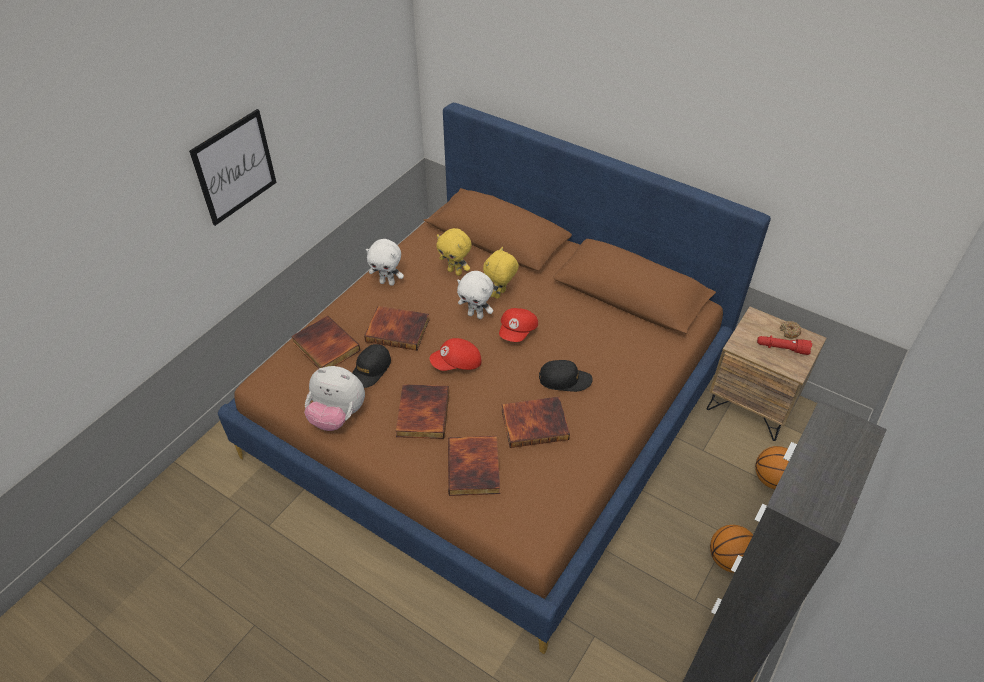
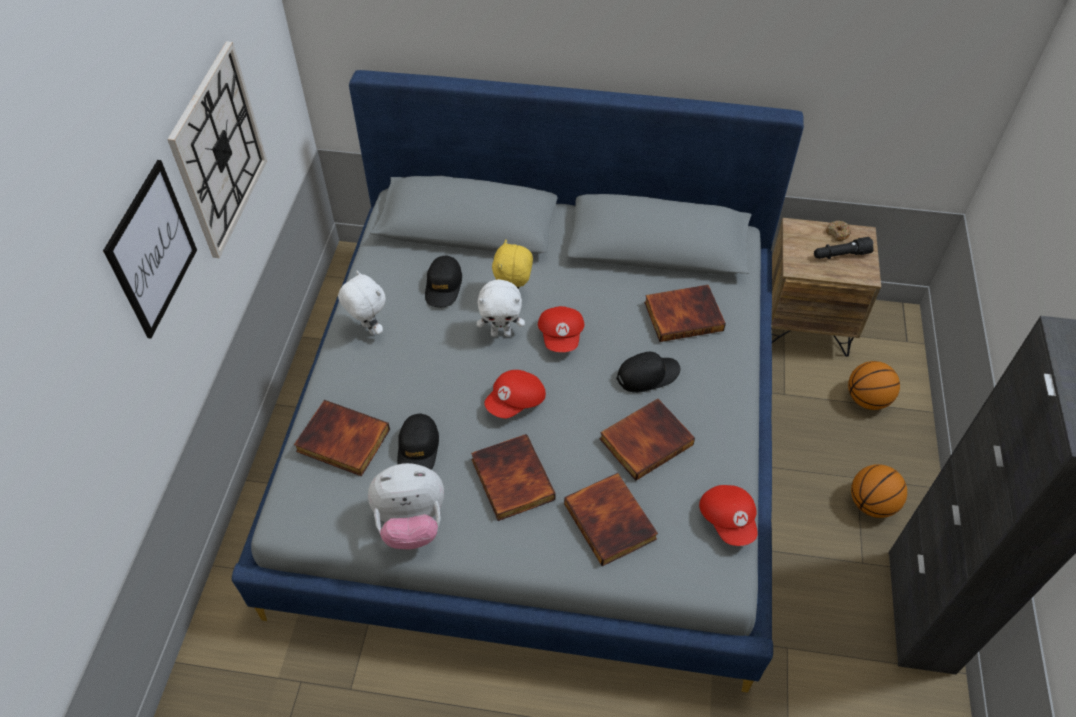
camera: 25 degrees left, 5 degrees up
(319, 123) = (219, 151): none -> wall clock
(387, 282) = (368, 329): white plush toy -> white plush toy turned 120 degrees counterclockwise
(398, 330) = (420, 385): book -> book (683, 315)
(455, 271) = (443, 286): yellow plush toy -> black cap
(492, 410) = (538, 436): brown bed -> grey bed
(563, 502) = (728, 520): none -> red cap
(781, 348) = (840, 255): red flashlight -> black flashlight

